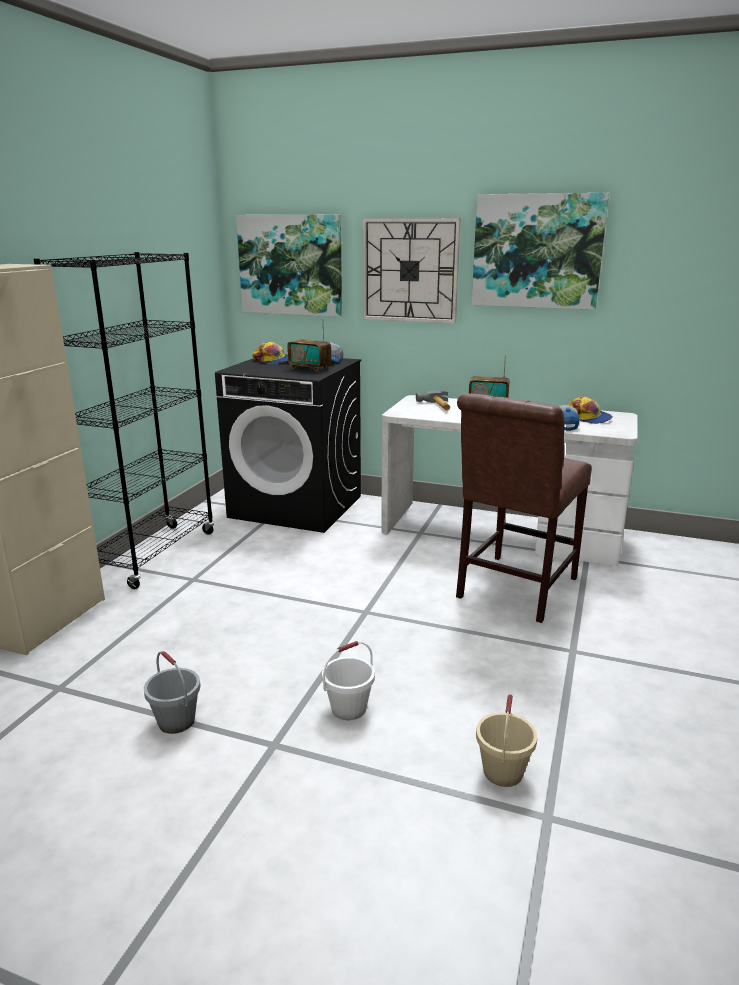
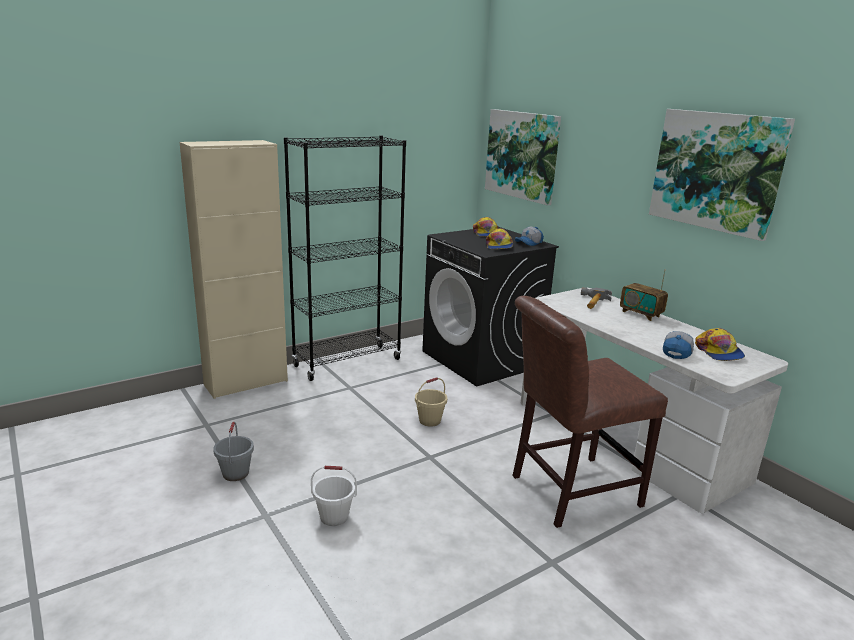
camera: 35 degrees right, 0 degrees up
(310, 369) = (499, 246): radio -> cap
(410, 270) = (606, 173): wall clock -> none
(503, 772) = (374, 615): beige bucket -> beige bucket (430, 421)

